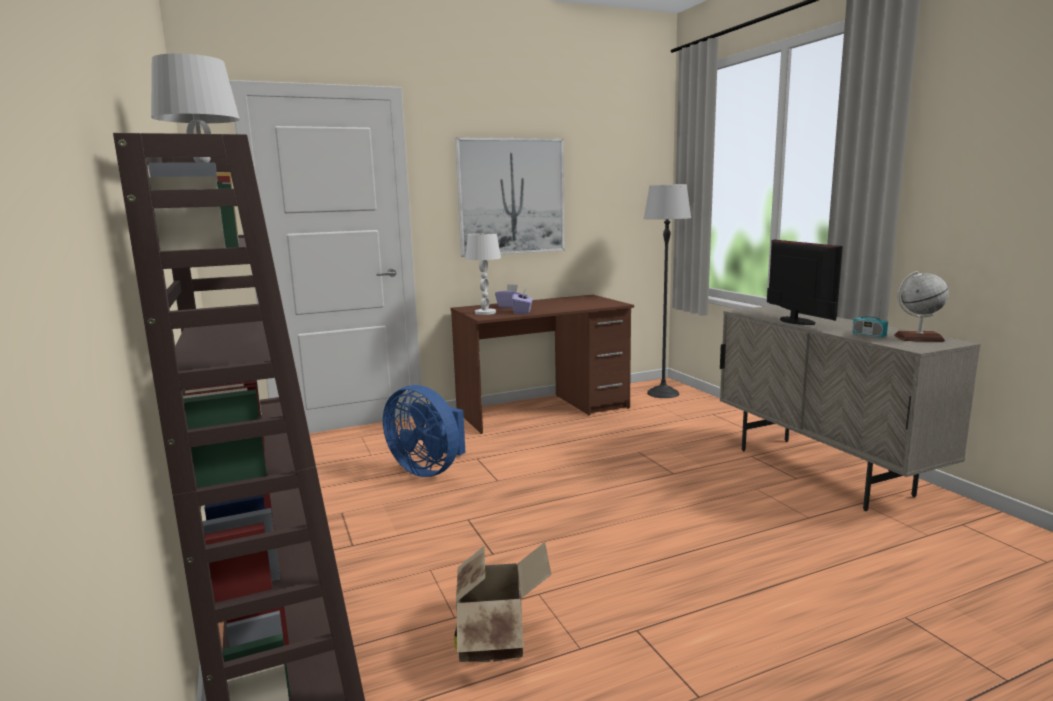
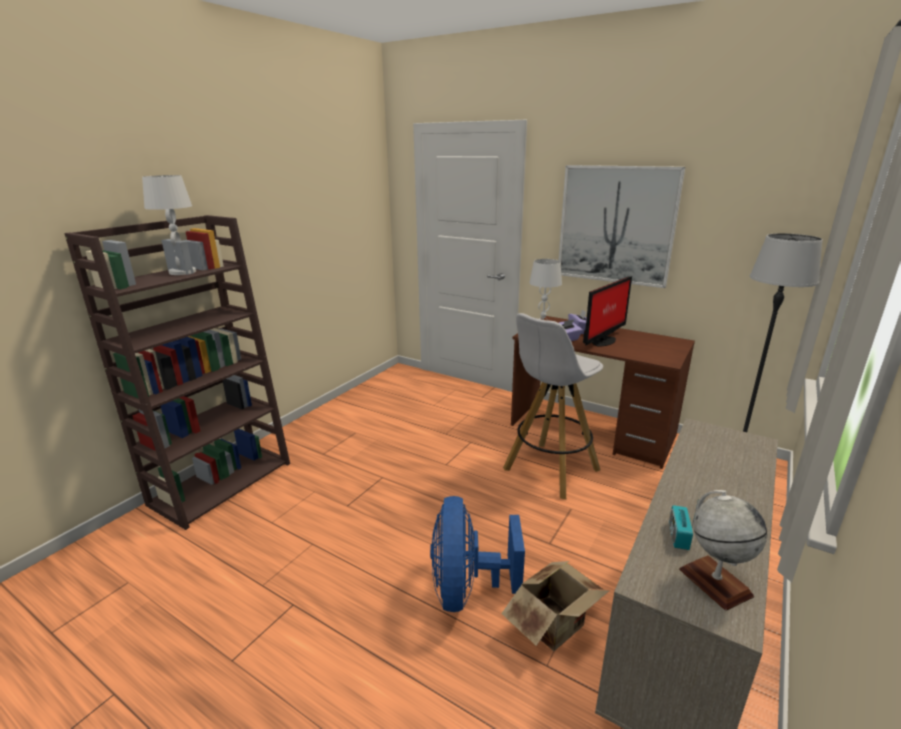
camera: 55 degrees right, 10 degrees up
(429, 469) = (435, 433): blue fan -> blue fan (467, 589)
(497, 639) = (257, 547): cardboard box -> cardboard box (556, 626)
(576, 442) = (550, 470): none -> white stool
(796, 321) = (692, 471): monitor -> monitor (602, 341)

